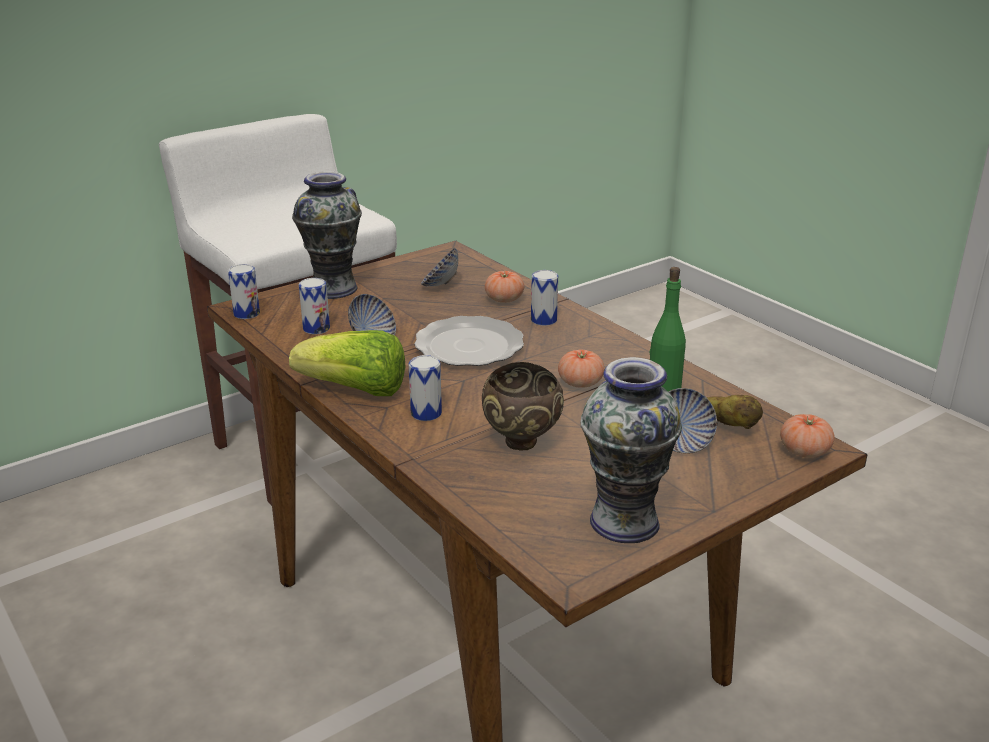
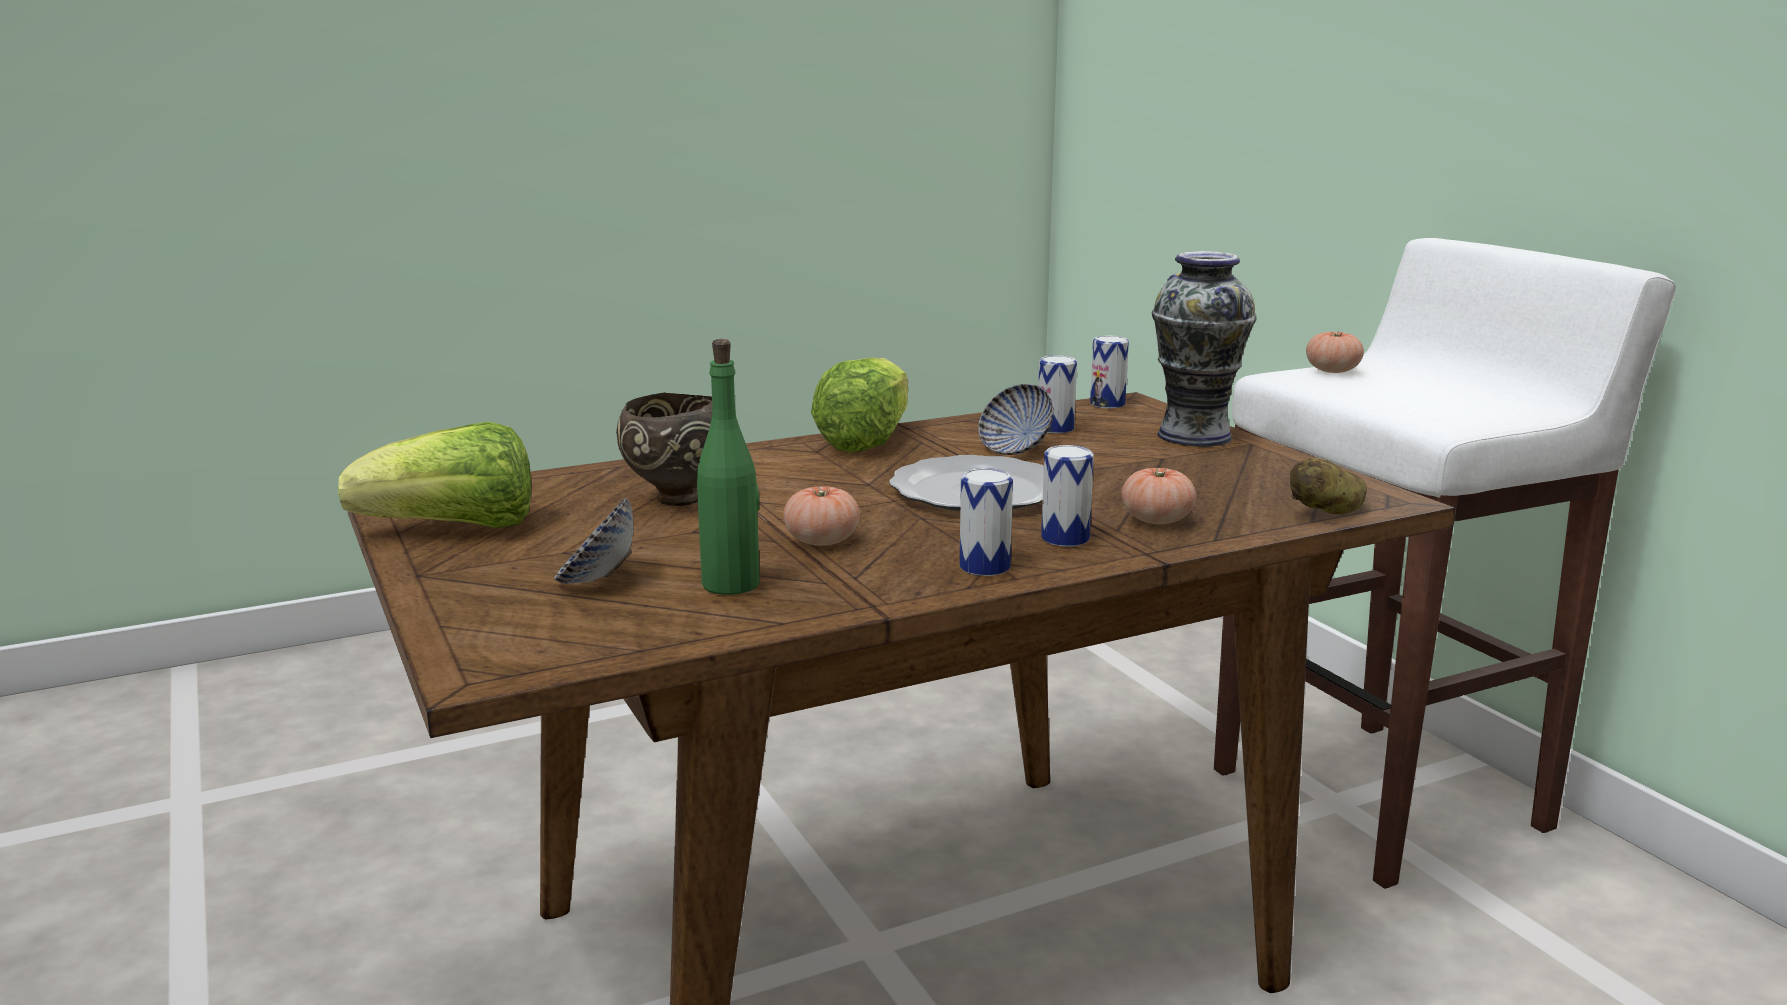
camera: 100 degrees right, 10 degrees down
(426, 413) = (788, 465): can -> can (984, 566)
(440, 284) = (1220, 487): bowl -> none
(625, 521) = (455, 529): vase -> lettuce
(730, 425) = (614, 617): potato -> potato (1328, 512)
(804, 451) = (486, 657): tomato -> tomato (1332, 371)

